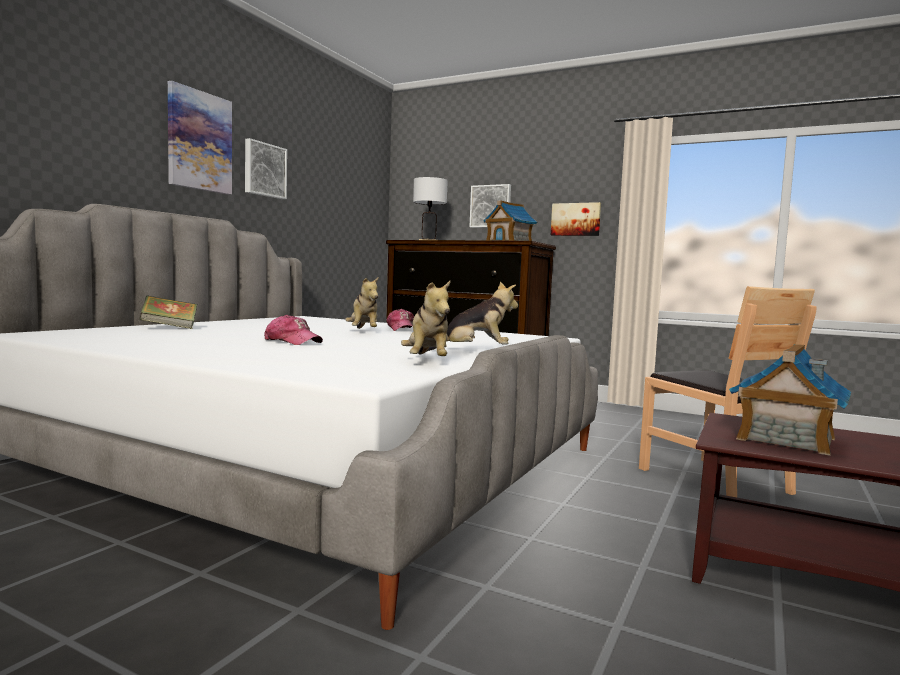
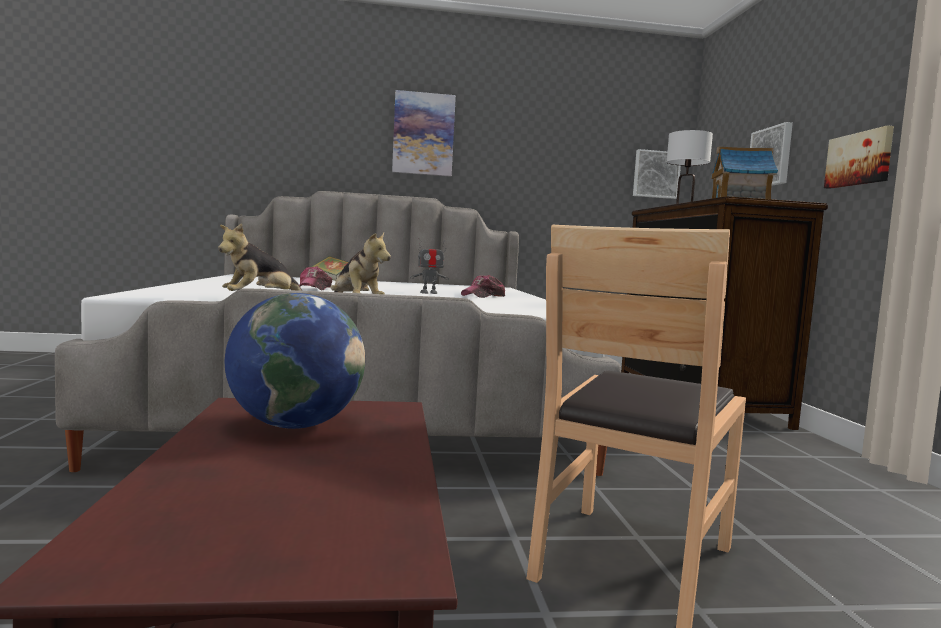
camera: 55 degrees right, 0 degrees up
(264, 170) = (494, 151): picture -> picture (656, 174)
(363, 332) = (429, 293): plush toy -> toy robot
(785, 439) = (295, 425): toy house -> globe

